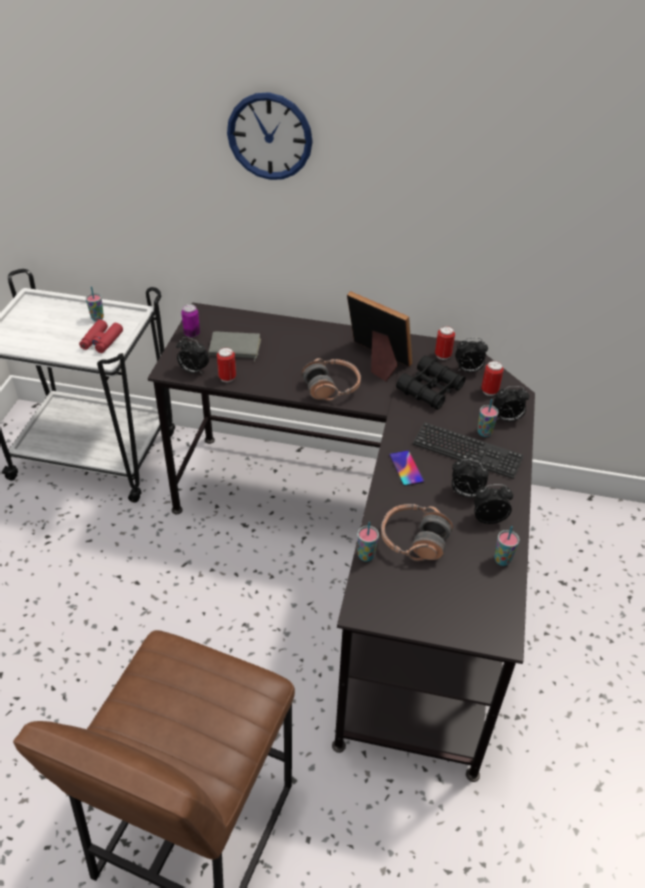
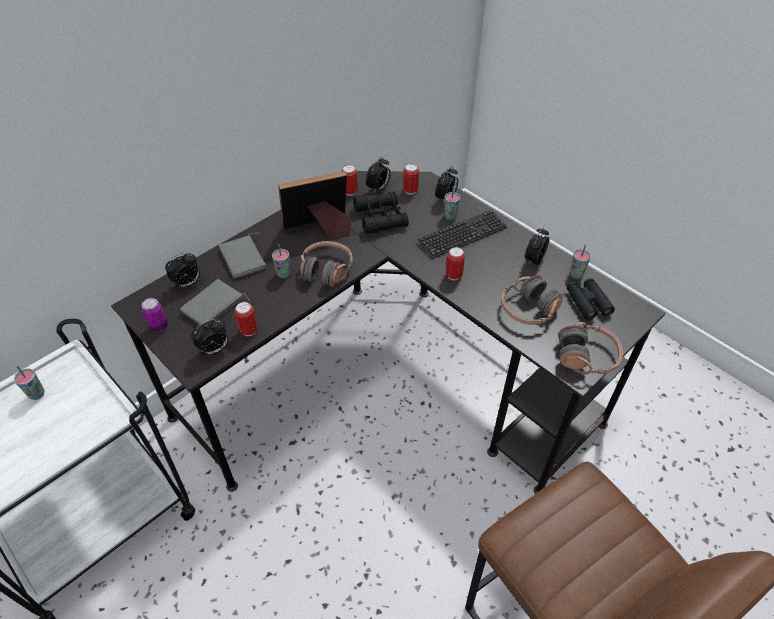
camera: 55 degrees left, 5 degrees up
(101, 341) = (80, 406): red binoculars -> none
(270, 136) = (131, 83): wall clock -> none
(299, 338) = (244, 258): none -> grey book
(366, 556) = (526, 344): cup -> cup (283, 274)
(391, 610) = (587, 356): none -> headphones
(406, 468) = (453, 275): phone -> can
(465, 493) = (502, 258): alarm clock -> alarm clock (187, 284)
(469, 585) = (588, 303): none -> black binoculars

